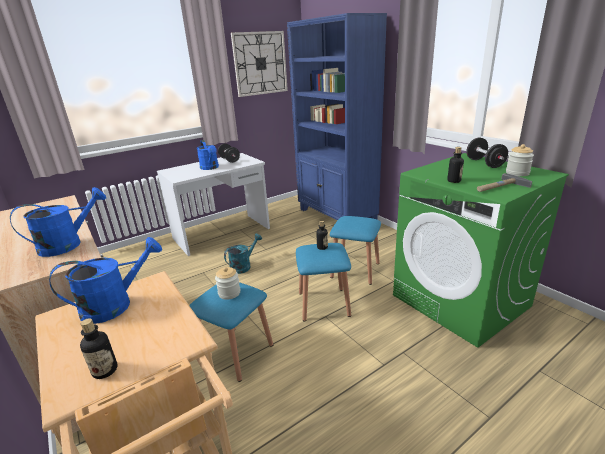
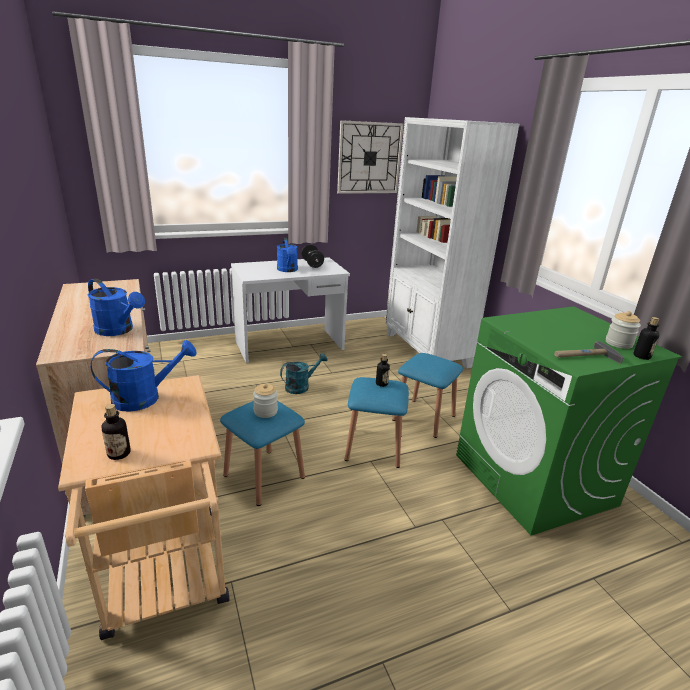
camera: 10 degrees right, 0 degrees up
(68, 244) = (118, 330): blue watering can -> blue watering can turned 60 degrees clockwise
(336, 216) = (426, 350): blue bookcase -> white bookcase
(454, 181) = (536, 339): bottle -> bottle (641, 356)
(484, 163) = (588, 324): black dumbbell -> none

